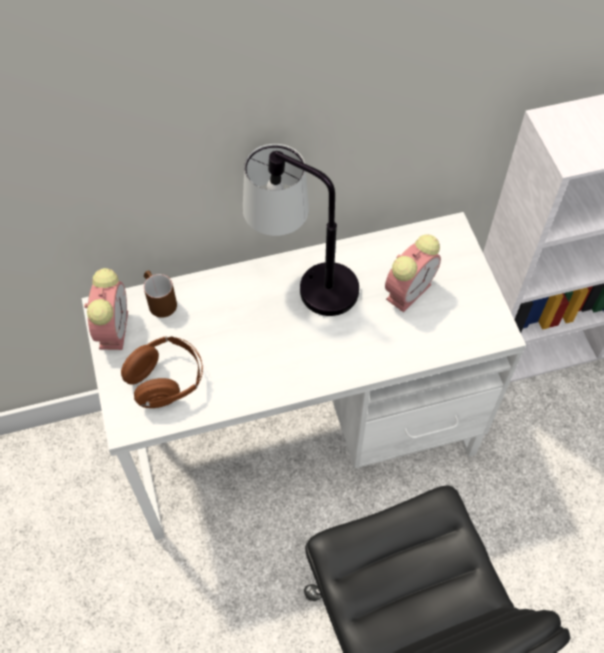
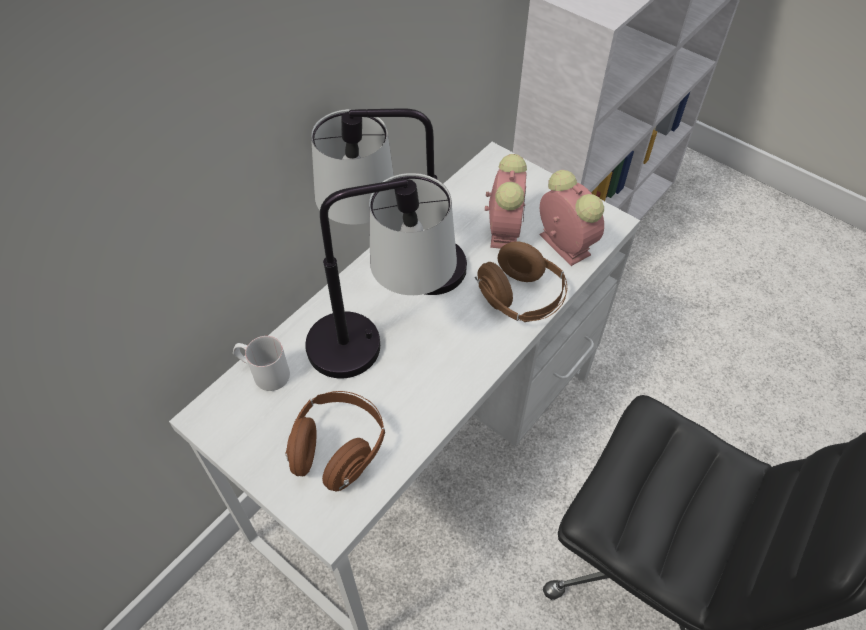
camera: 35 degrees left, 5 degrees down
(113, 328) = (232, 430): alarm clock -> alarm clock (562, 243)
(159, 300) = (263, 372): brown mug -> white mug
(249, 323) = (379, 341): none -> table lamp
(374, 352) = (520, 299): none -> brown headphones

